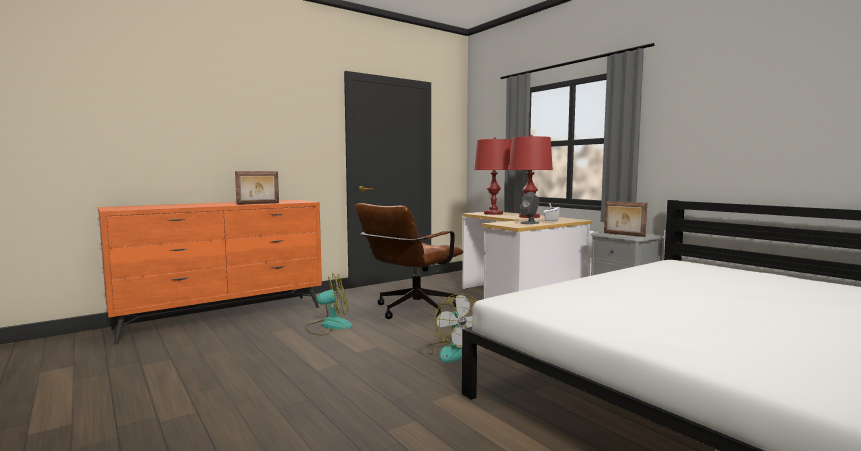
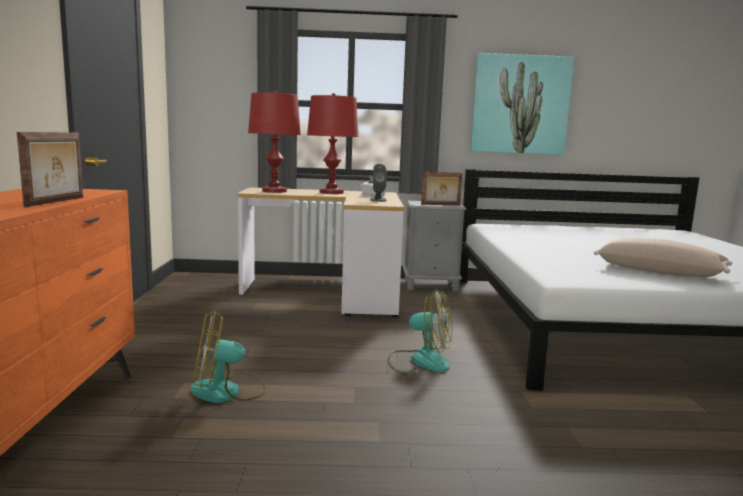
camera: 55 degrees left, 5 degrees up
(328, 326) = (227, 391): fan -> fan turned 120 degrees counterclockwise
(410, 311) = (264, 337): brown office chair -> none
(648, 321) = (659, 272): none -> beige pillow
(737, 125) = (520, 105): none -> picture

